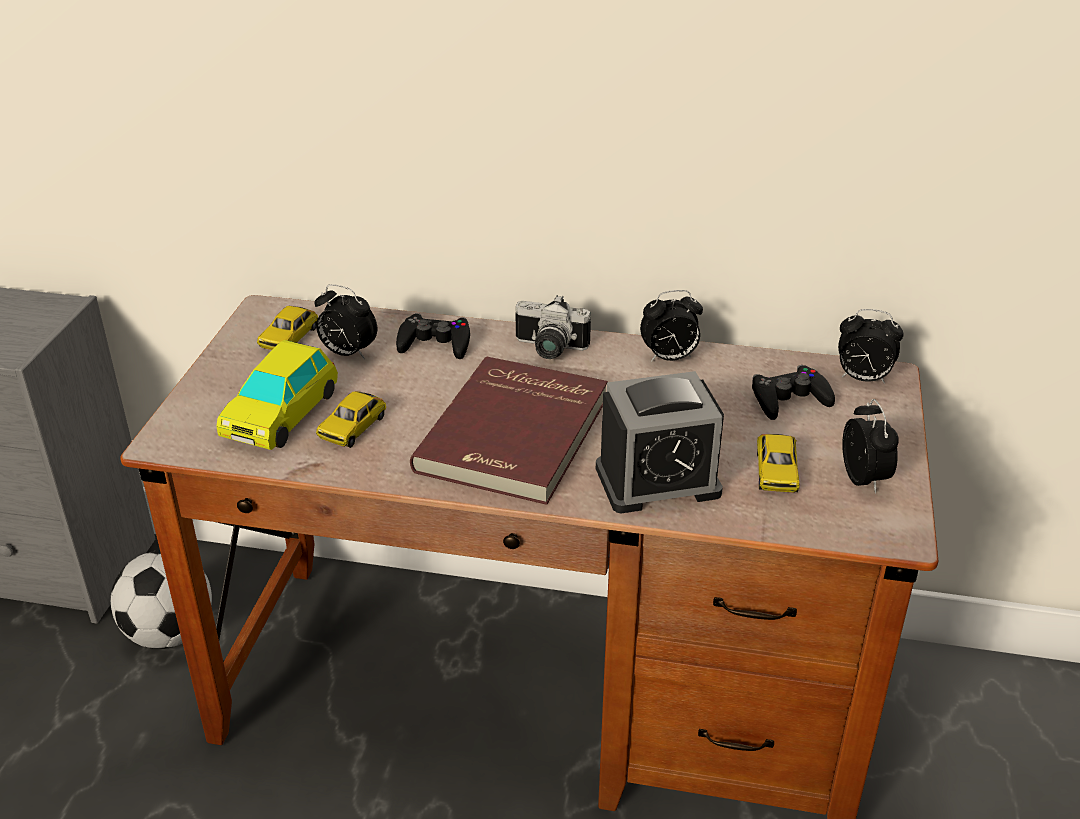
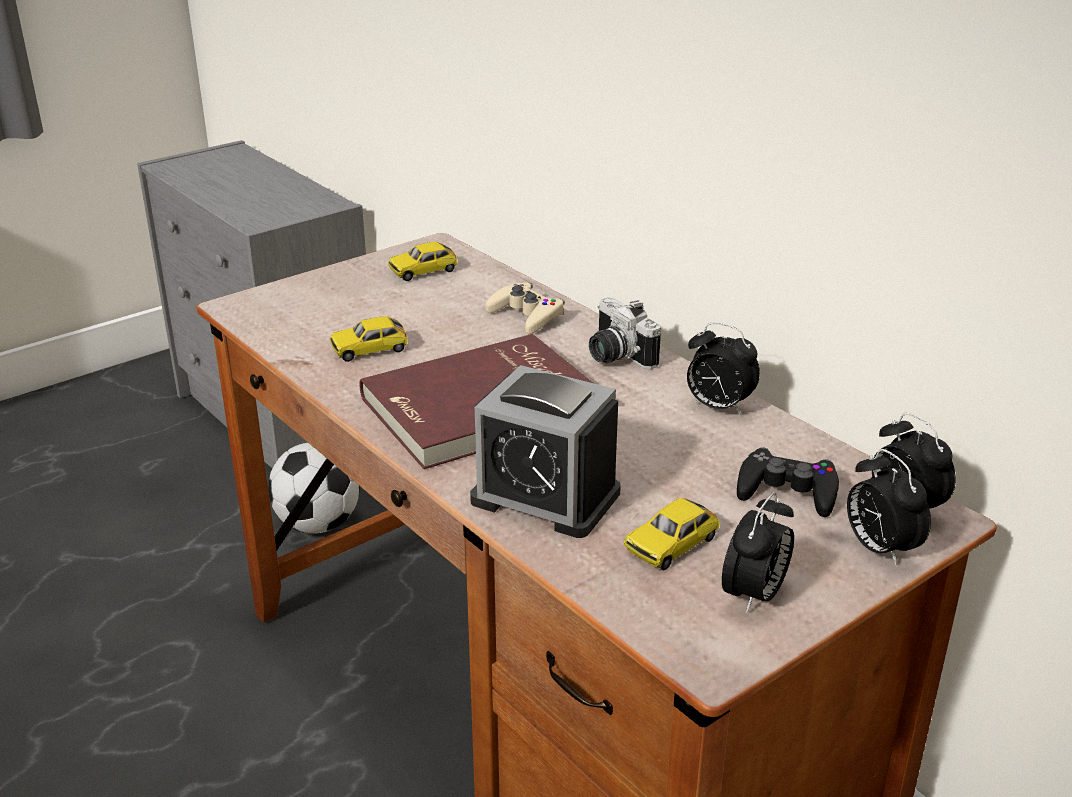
camera: 40 degrees right, 5 degrees down
(281, 415) = (335, 320): toy car -> none
(347, 353) = (448, 297): alarm clock -> alarm clock (879, 548)
(435, 343) = (526, 315): black game controller -> beige game controller

